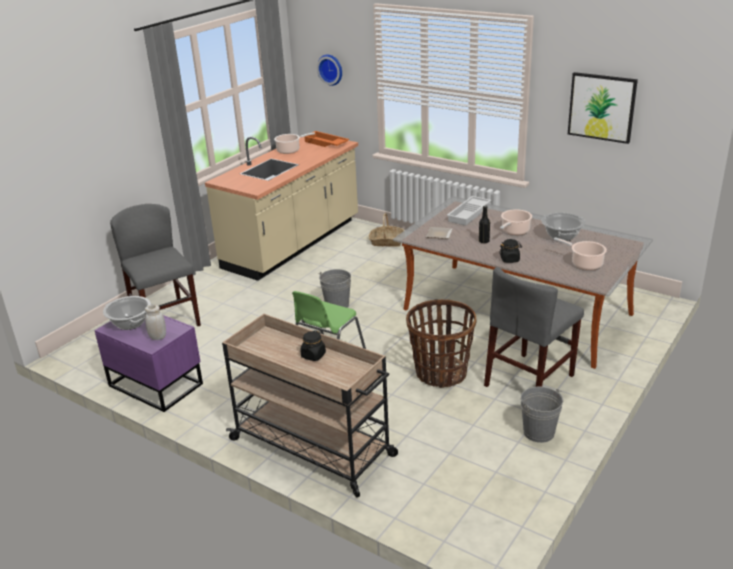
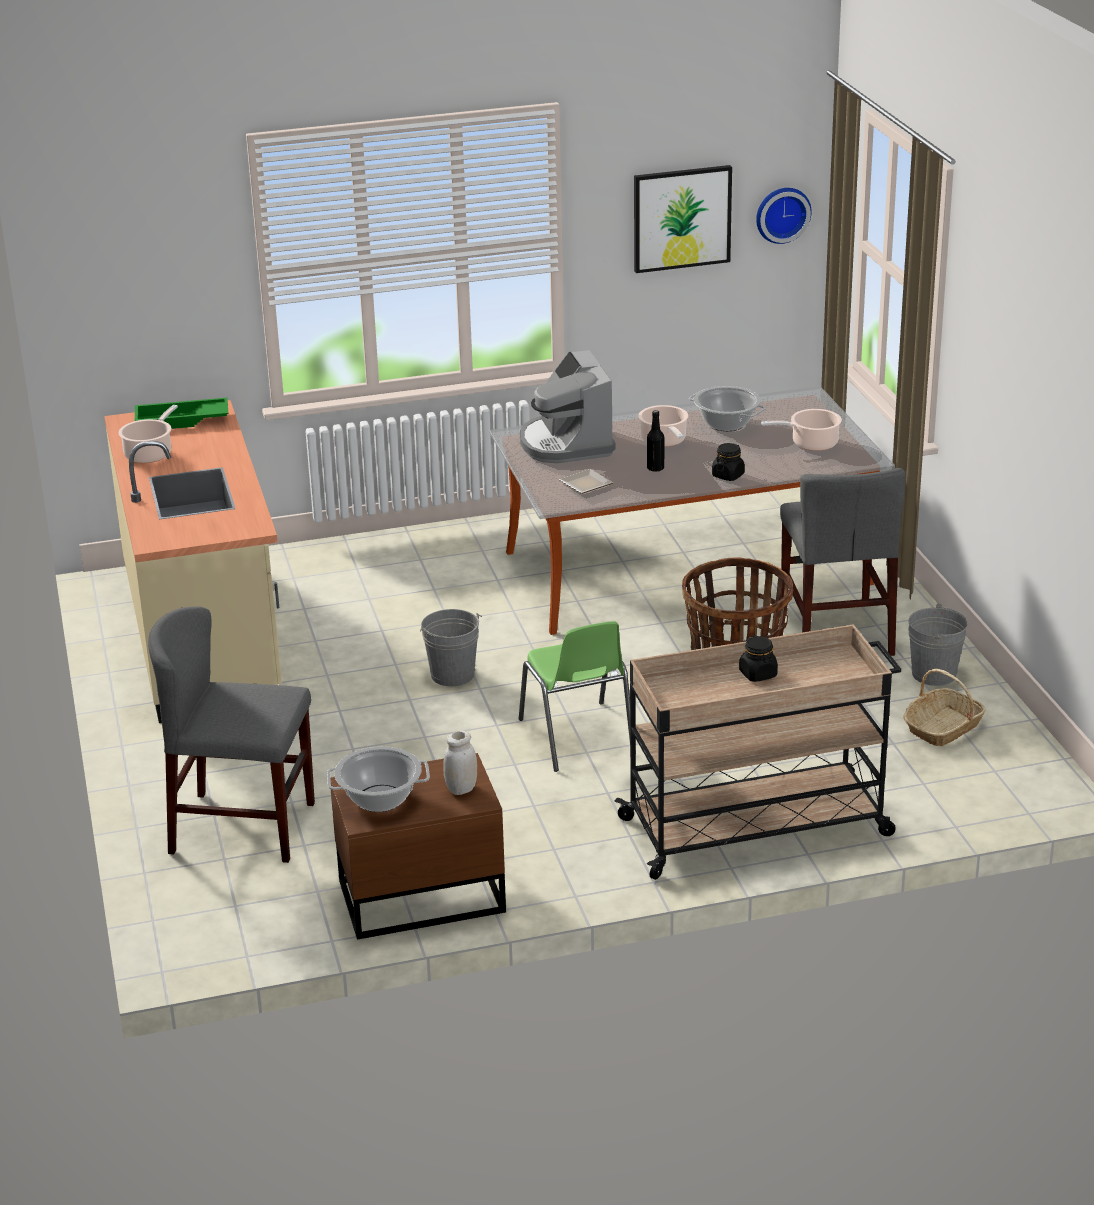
camera: 50 degrees left, 0 degrees up
(156, 383) = (418, 895): purple nightstand -> brown nightstand
(325, 143) = (181, 421): orange tray -> green tray
(331, 69) = (149, 276): wall clock -> wall clock (781, 214)
(387, 242) = (345, 564): basket -> basket (943, 728)
(469, 214) = (566, 444): white tray -> coffee machine

